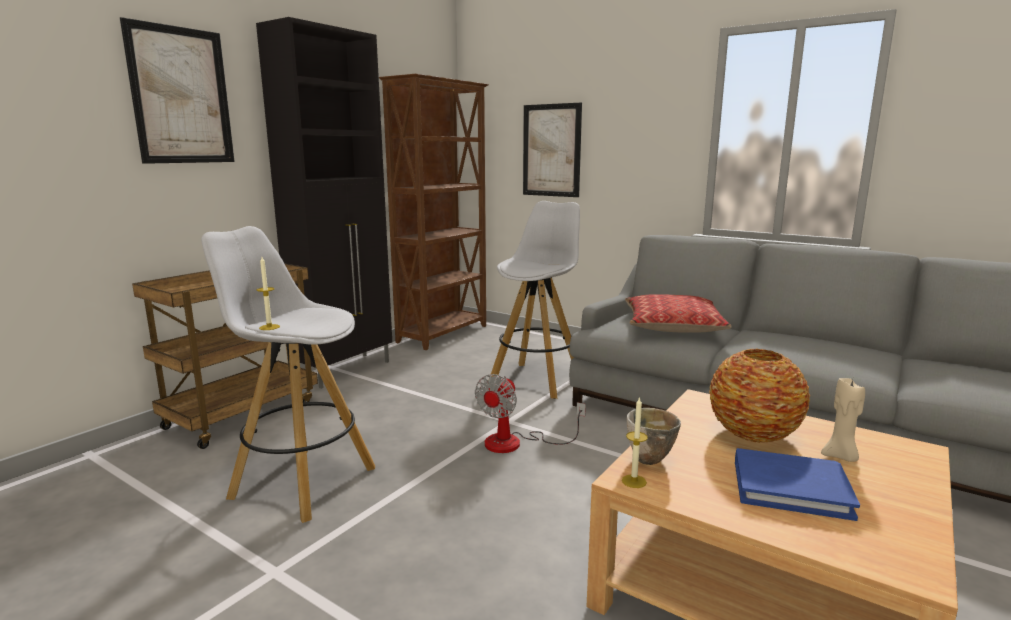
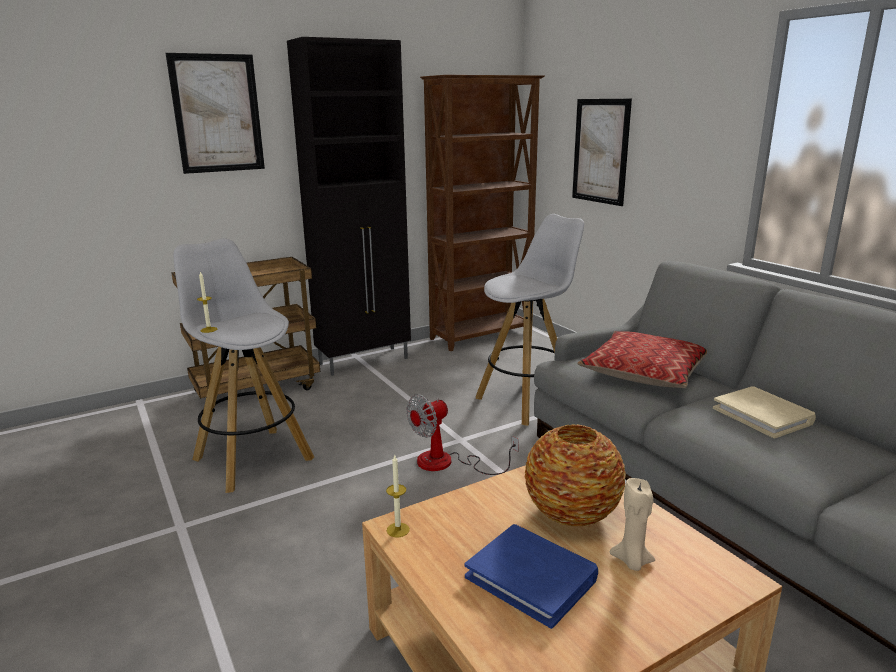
camera: 25 degrees right, 5 degrees up
(650, 460) = (436, 514): bowl -> none
(795, 340) = (762, 415): none -> beige book

